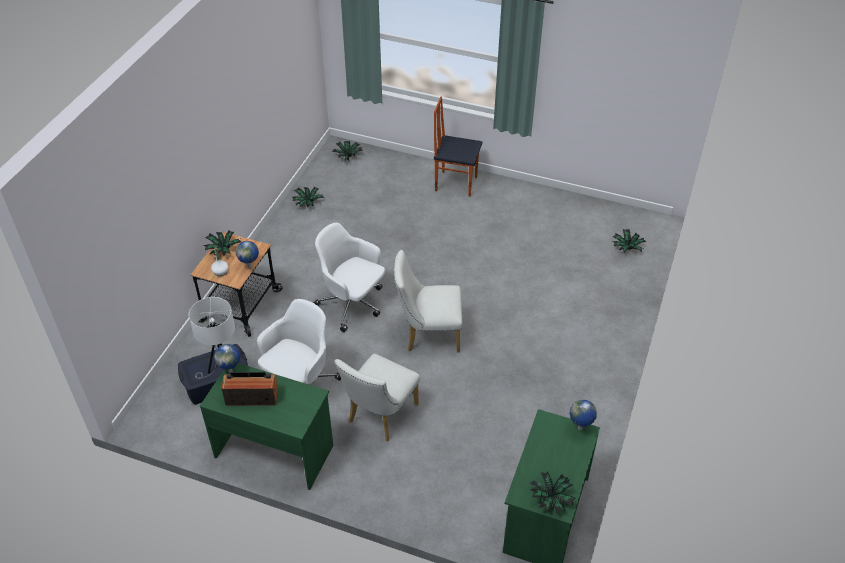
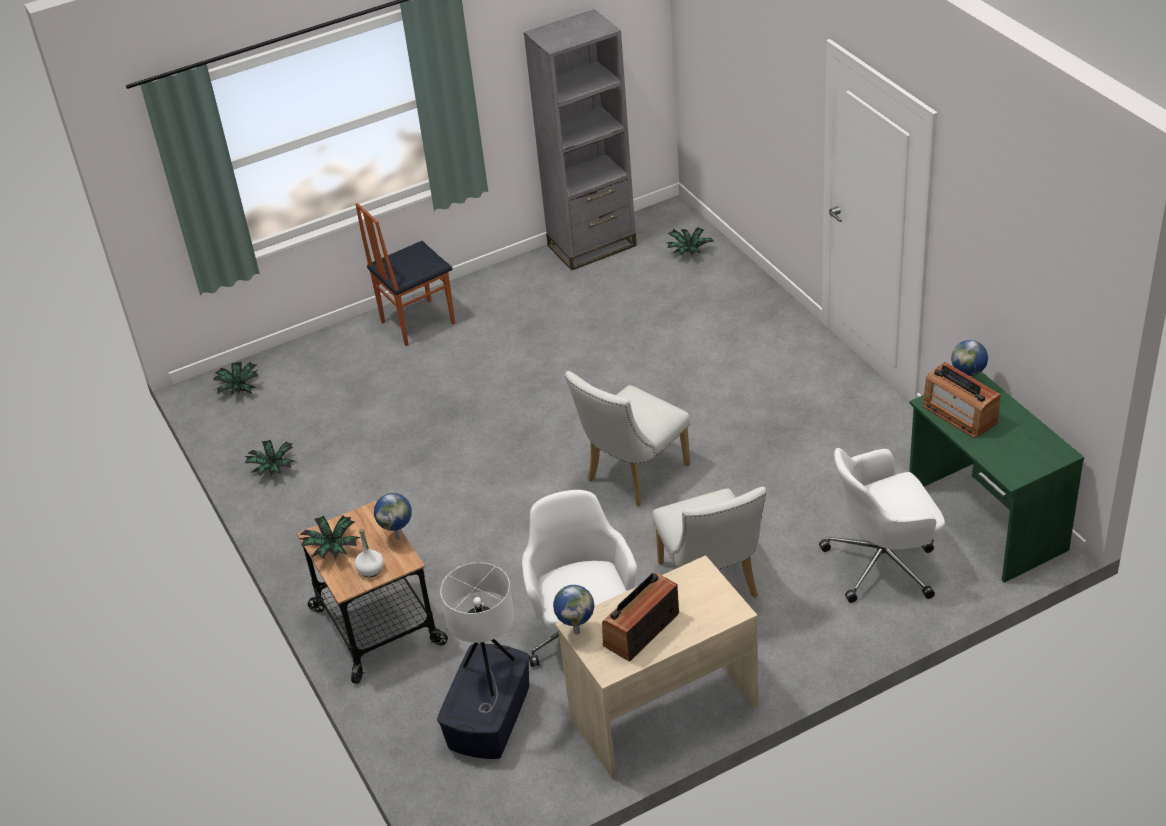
camera: 45 degrees left, 5 degrees down
(274, 450) = (662, 711): green desk -> beige desk
(352, 304) = (505, 517): white office chair -> white office chair (884, 563)
(549, 439) = (959, 414): none -> radio
(551, 499) = (1039, 454): potted plant -> none
(586, 208) = (592, 246): none -> grey bookcase

